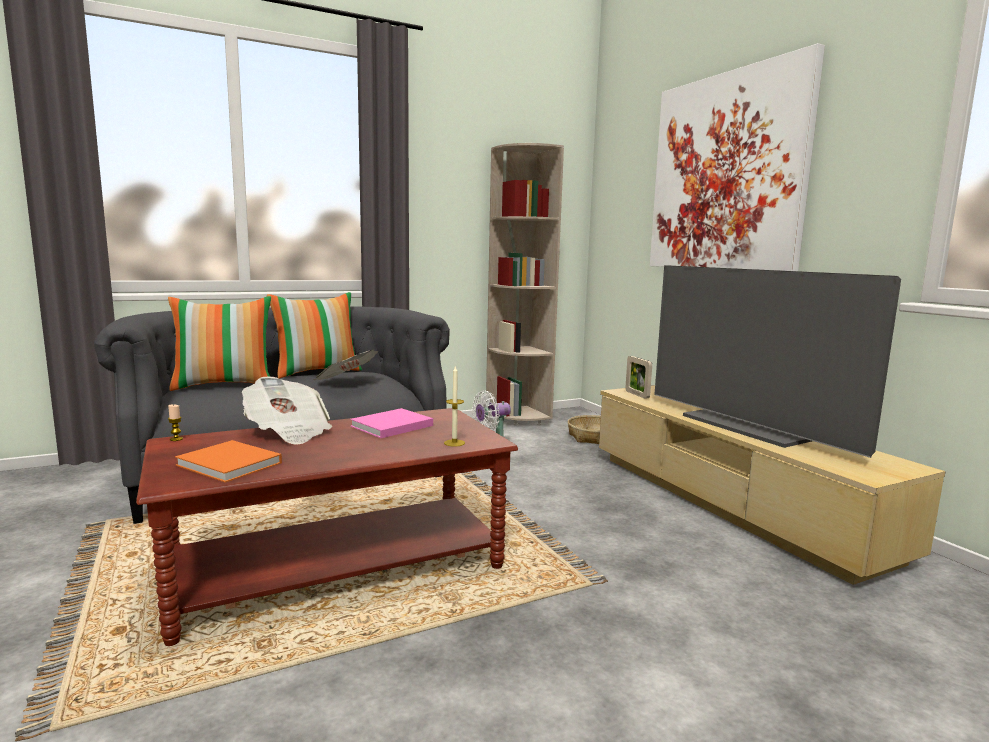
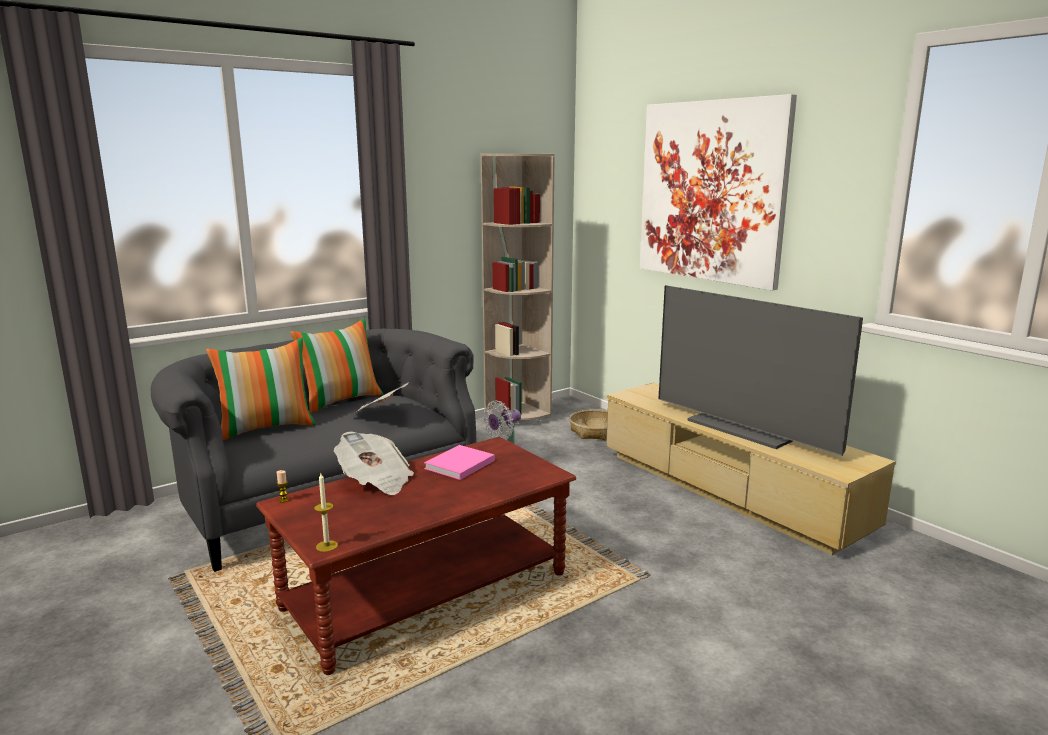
camera: 10 degrees left, 5 degrees up
(231, 465) = (357, 522): orange book -> none
(454, 443) = (524, 478): candle -> candle (327, 546)
(637, 394) = (640, 397): picture frame -> none

